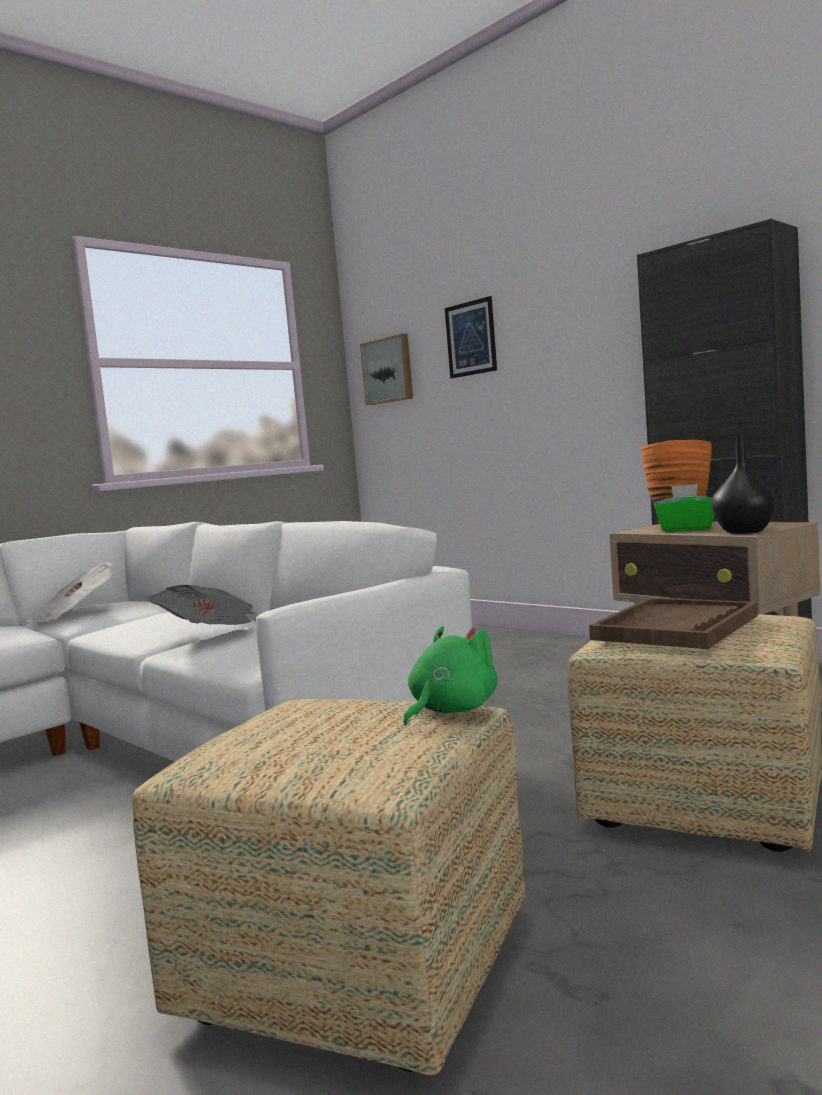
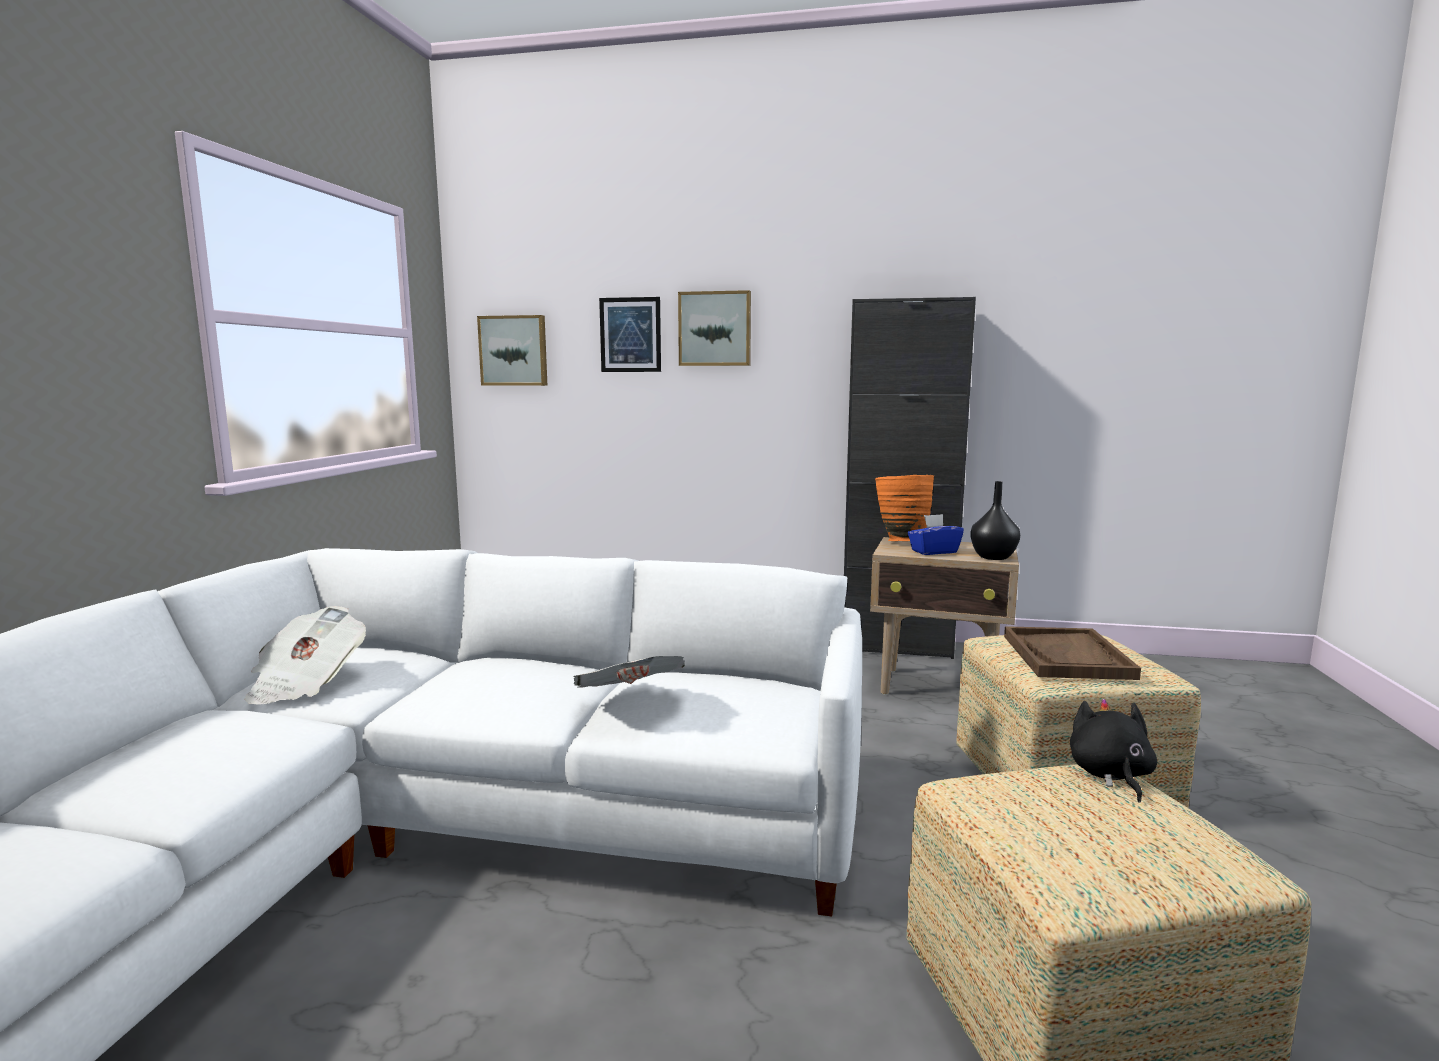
camera: 35 degrees left, 5 degrees up
(450, 710) = (1110, 775): green plush toy -> black plush toy
(539, 318) = (715, 329): none -> picture
(686, 529) = (933, 551): green tissue box -> blue tissue box

